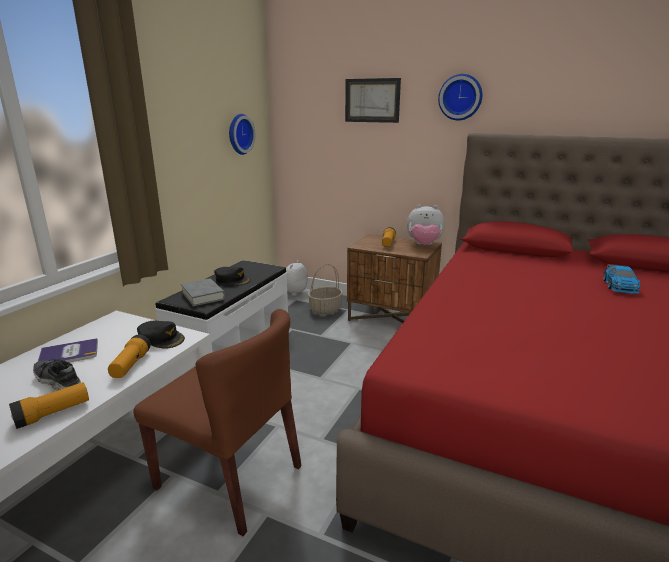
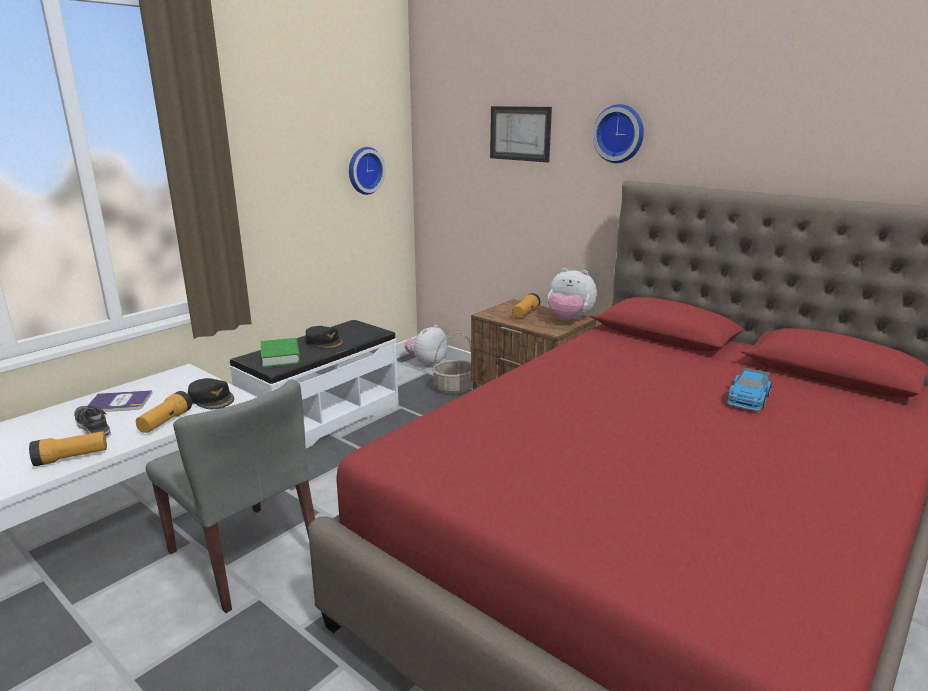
camera: 15 degrees right, 0 degrees up
(203, 296) = (280, 357): grey book -> green book
(230, 477) = (245, 555): brown chair -> grey chair

